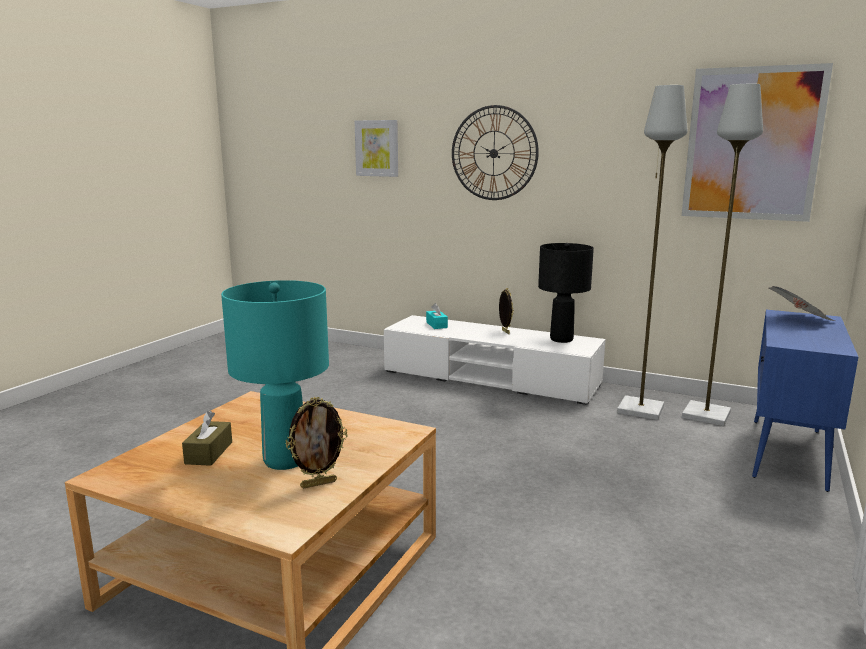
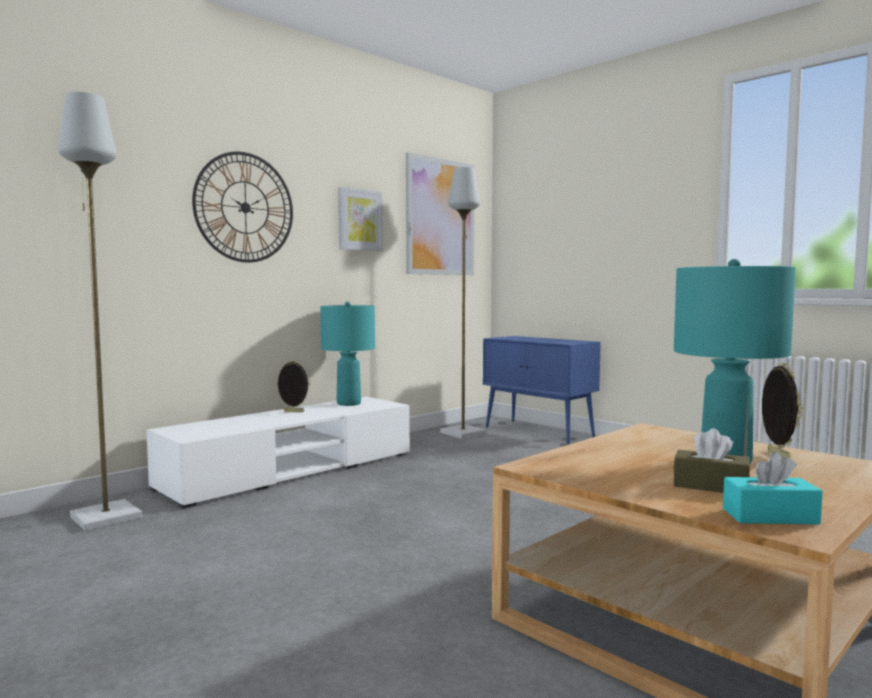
camera: 70 degrees left, 10 degrees down
(377, 148) = (68, 185): picture -> picture (359, 220)
(436, 325) = (216, 425): turquoise tissue box -> turquoise tissue box (770, 516)
(561, 339) = (348, 403): black table lamp -> turquoise table lamp
(639, 410) = (434, 444): grey floor lamp -> grey floor lamp (105, 518)
(799, 320) = (516, 338): newspaper -> none

